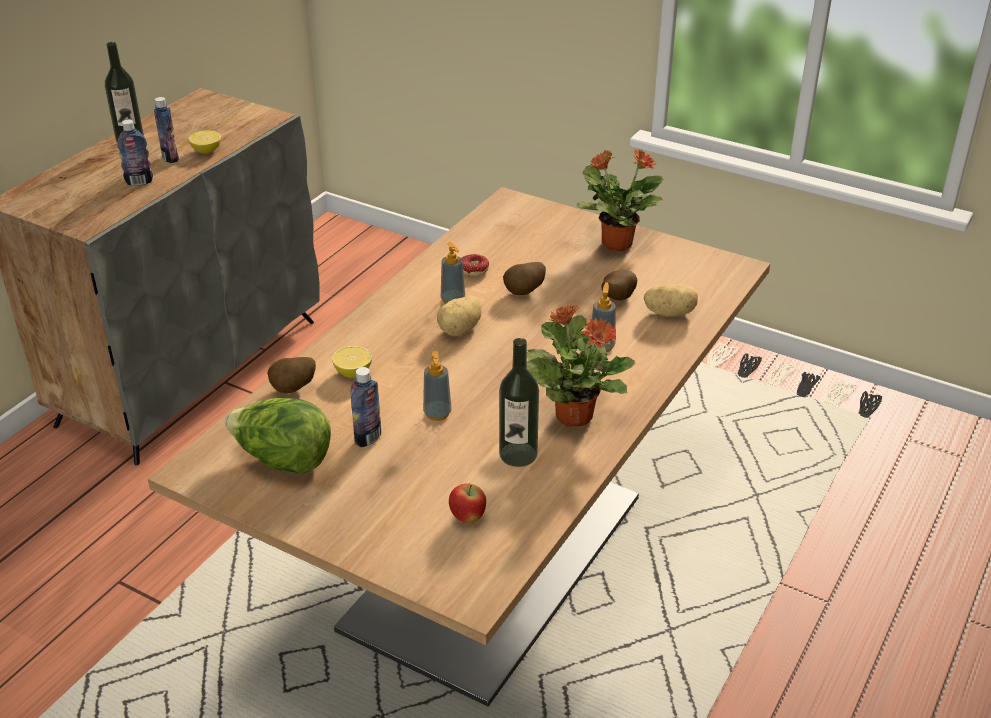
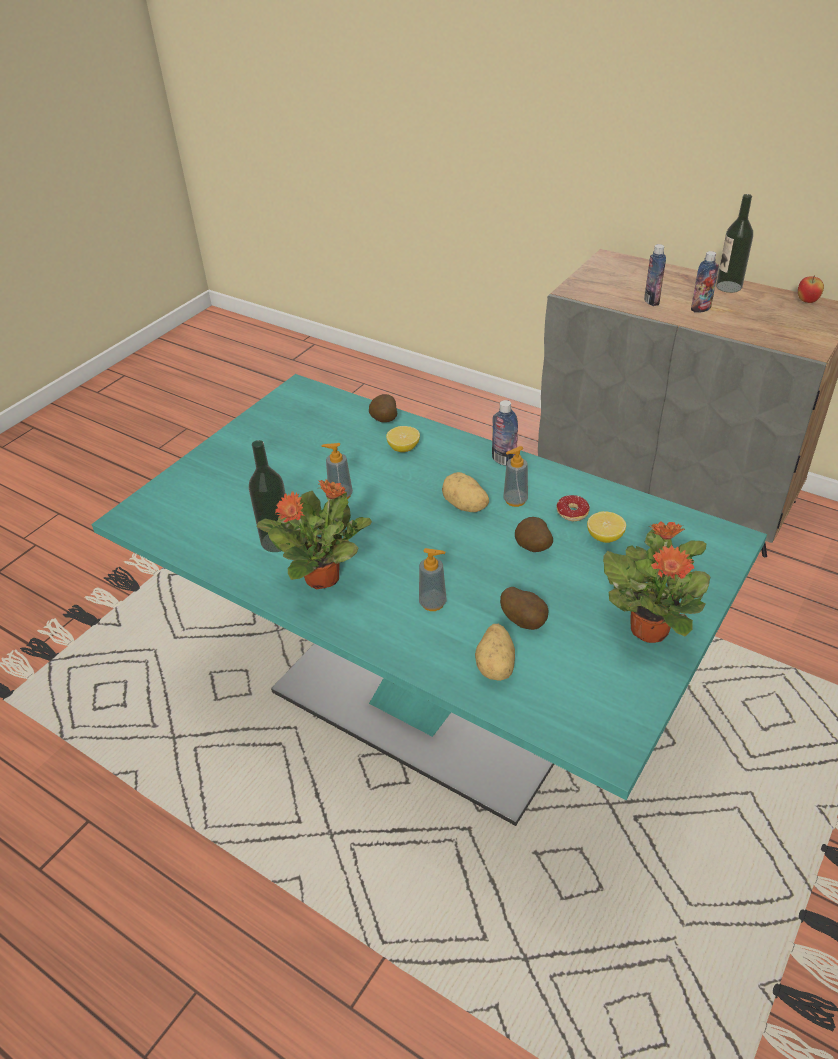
camera: 95 degrees right, 5 degrees up
(206, 151) = (721, 323): lemon -> lemon (604, 537)
(283, 461) = (299, 424): lettuce -> none
(368, 438) = (316, 460): bottle -> bottle (504, 460)
(467, 518) = (209, 513): apple -> apple (807, 301)
(495, 562) = (428, 700): brown dining table -> turquoise dining table

